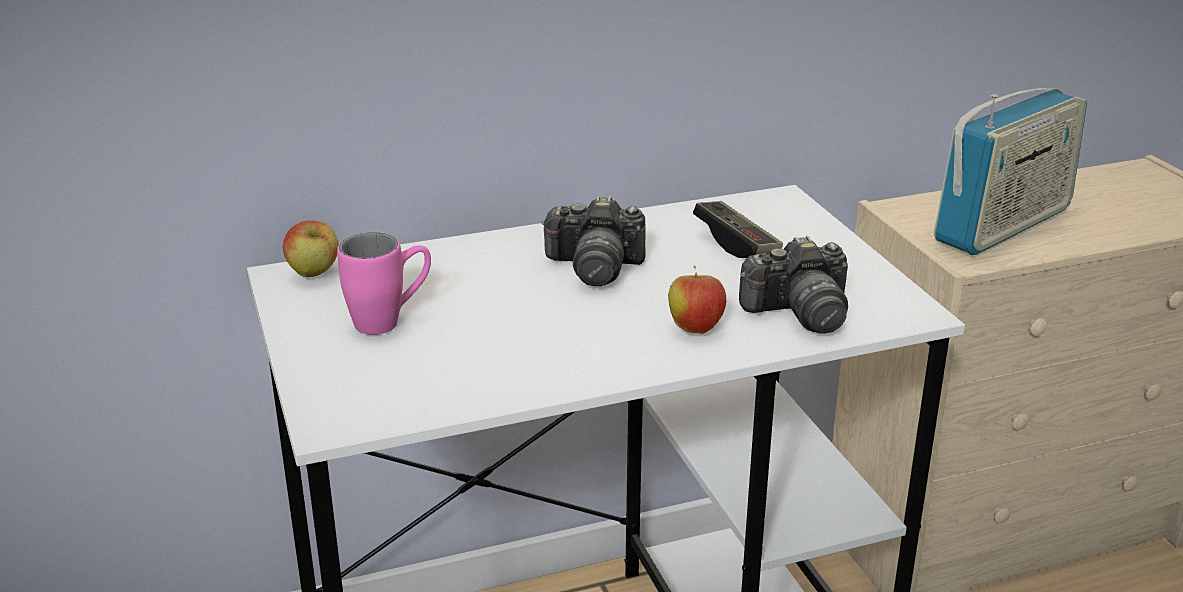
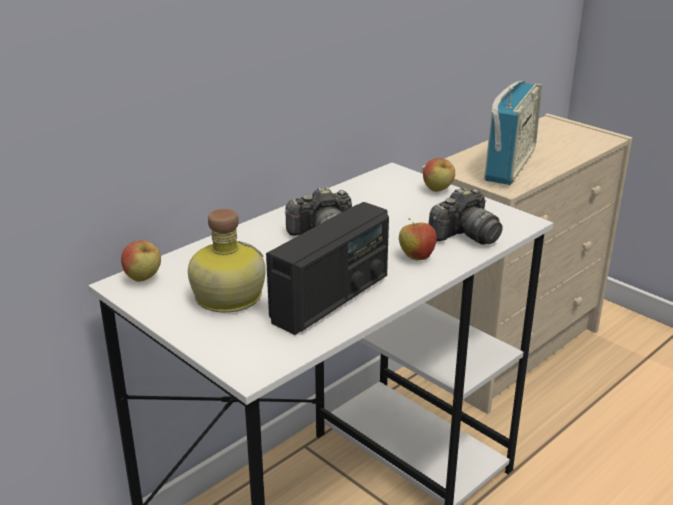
camera: 25 degrees left, 0 degrees up
(390, 321) = (226, 296): pink mug -> bottle
(521, 357) = (331, 299): none -> radio
(736, 243) = (392, 203): game controller -> none
(823, 239) = (438, 190): none -> apple

